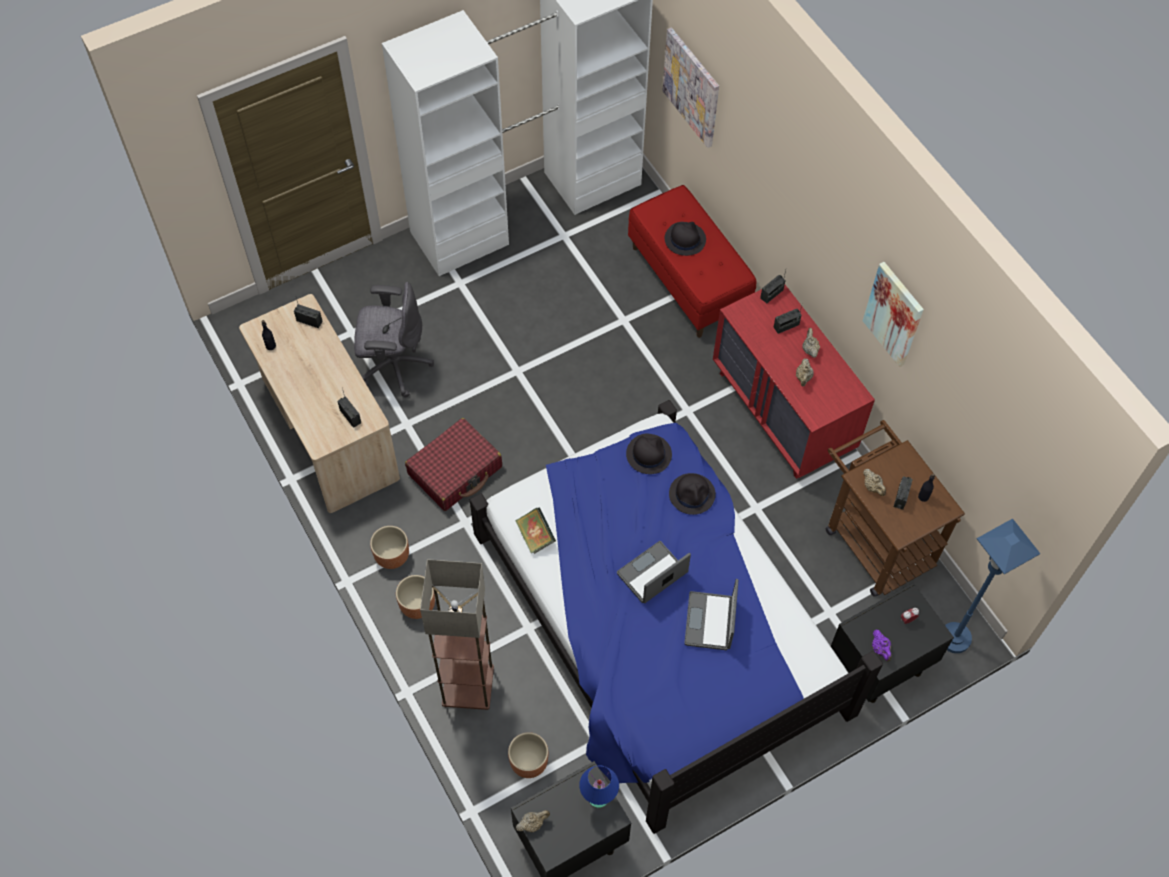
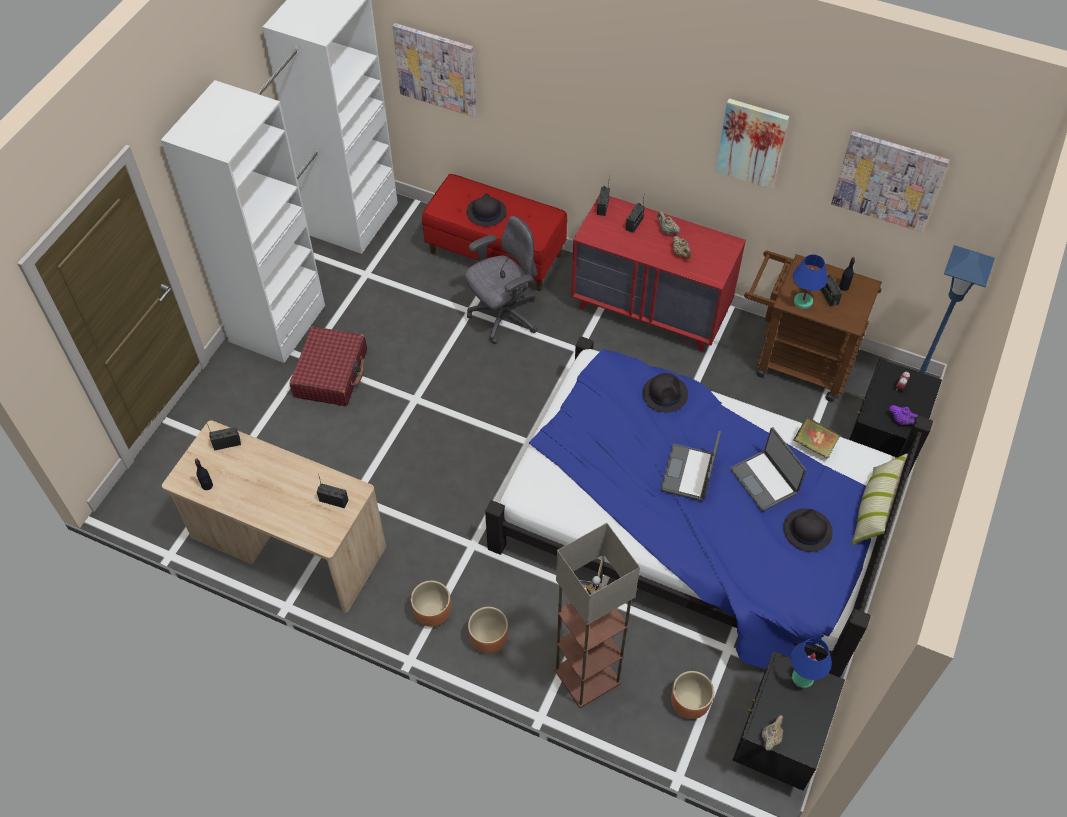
camera: 35 degrees left, 5 degrees down
(394, 365) = (303, 456): grey office chair -> grey office chair (503, 316)
(455, 471) = (429, 509): red suitcase -> red suitcase (331, 373)
(535, 536) = (568, 505): book -> book (814, 444)
(648, 454) = (604, 384): black hat -> black hat (807, 530)
(784, 706) = (873, 509): none -> pillow
(873, 487) = (803, 301): beige teapot -> blue table lamp
(985, 422) = (888, 180): none -> picture

